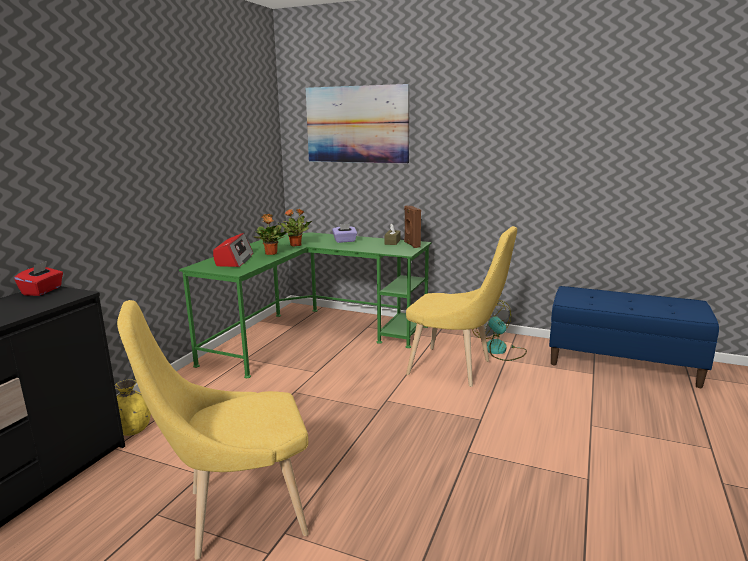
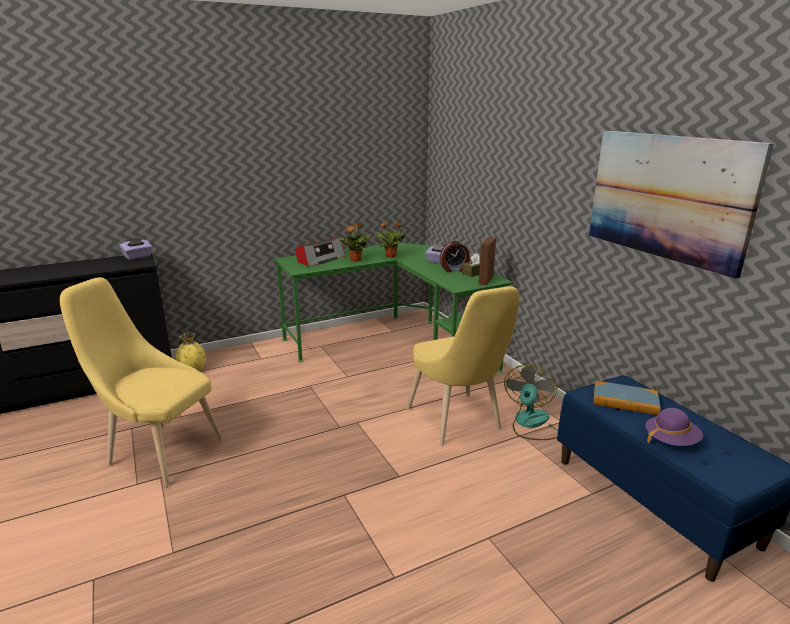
camera: 40 degrees right, 5 degrees up
(43, 291) = (138, 257): red tissue box -> purple tissue box
(357, 124) = (475, 141): picture -> picture (667, 197)
(372, 243) = (454, 270): none -> alarm clock
(588, 298) = (625, 401): none -> book
(645, 308) = (670, 440): none -> purple hat

